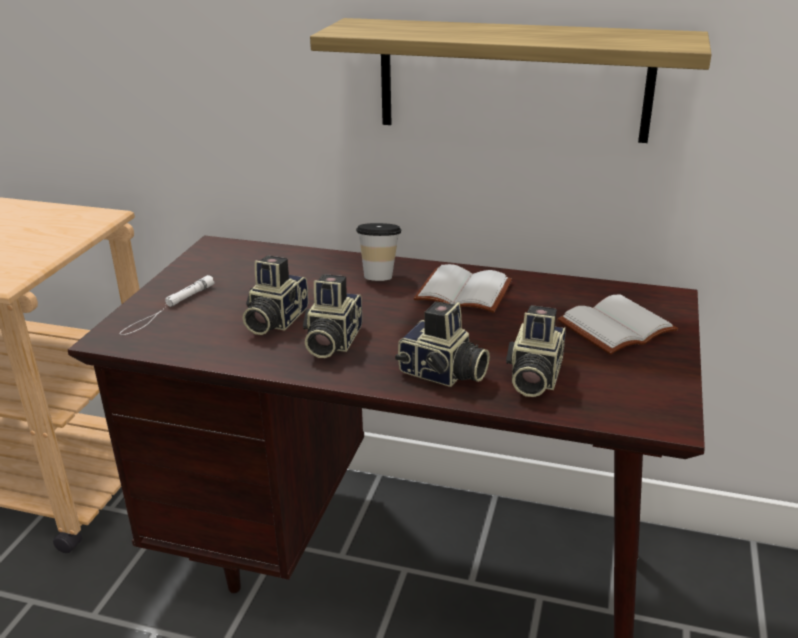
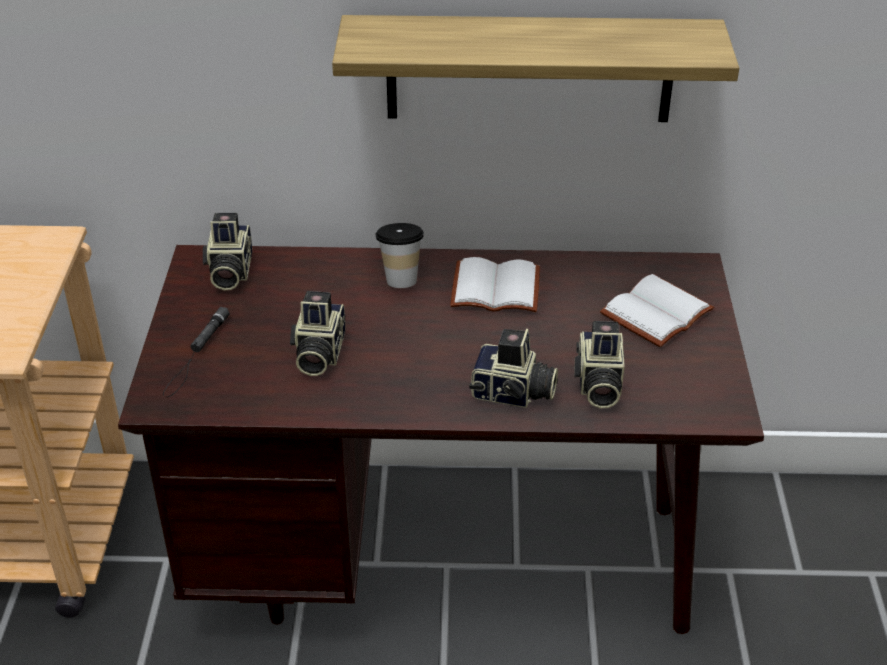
camera: 15 degrees left, 10 degrees up
(168, 309) = (196, 355): white flashlight -> black flashlight
(331, 341) = (388, 371): camera -> camera (228, 272)

